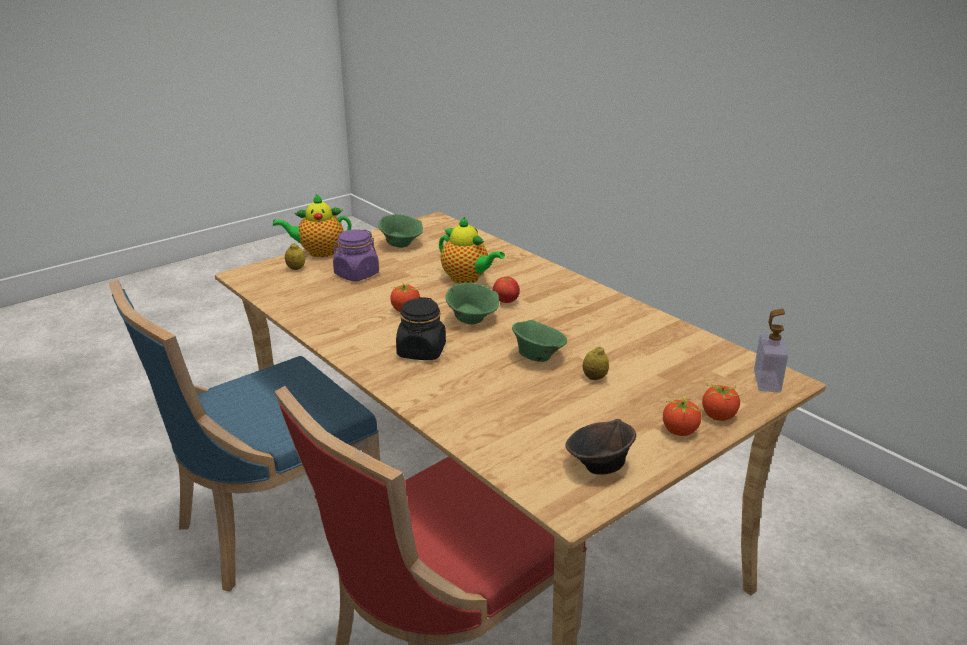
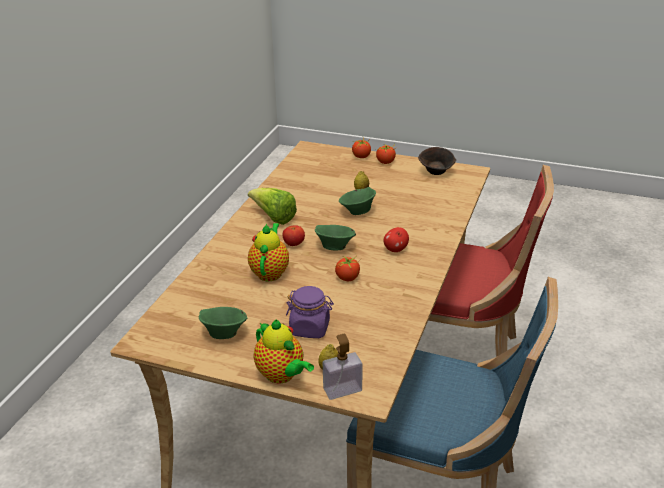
camera: 120 degrees left, 5 degrees up
(421, 351) = (395, 249): black jar -> apple
(578, 305) = (274, 218): none -> lettuce
(767, 381) = (314, 151): soap dispenser -> soap dispenser (342, 390)

